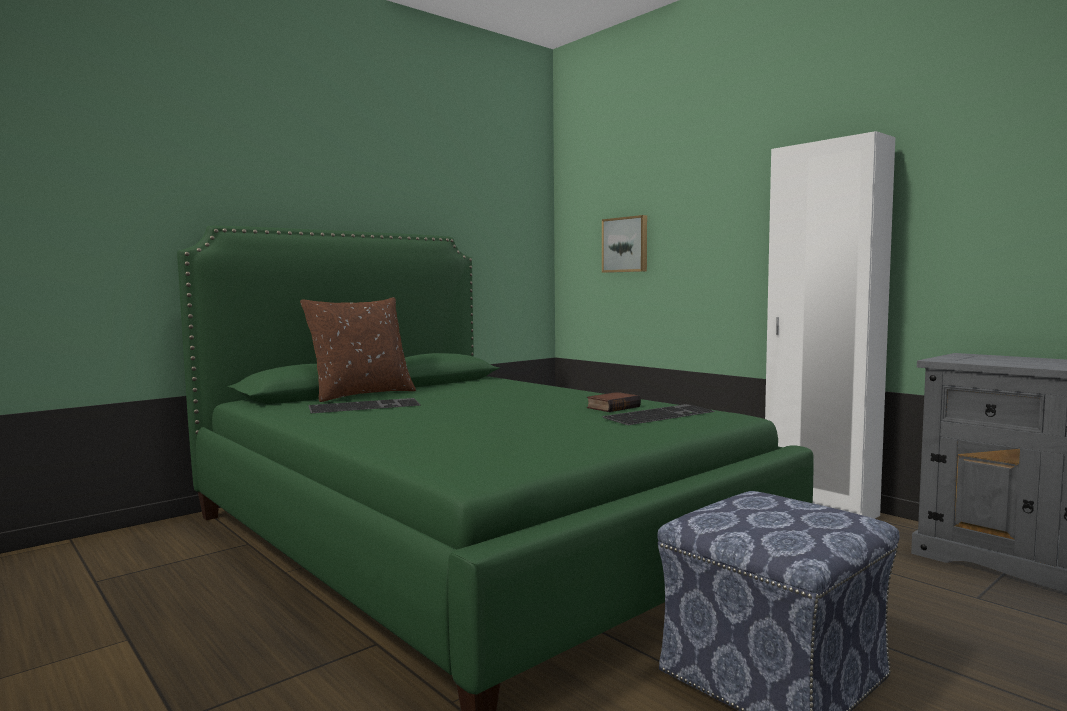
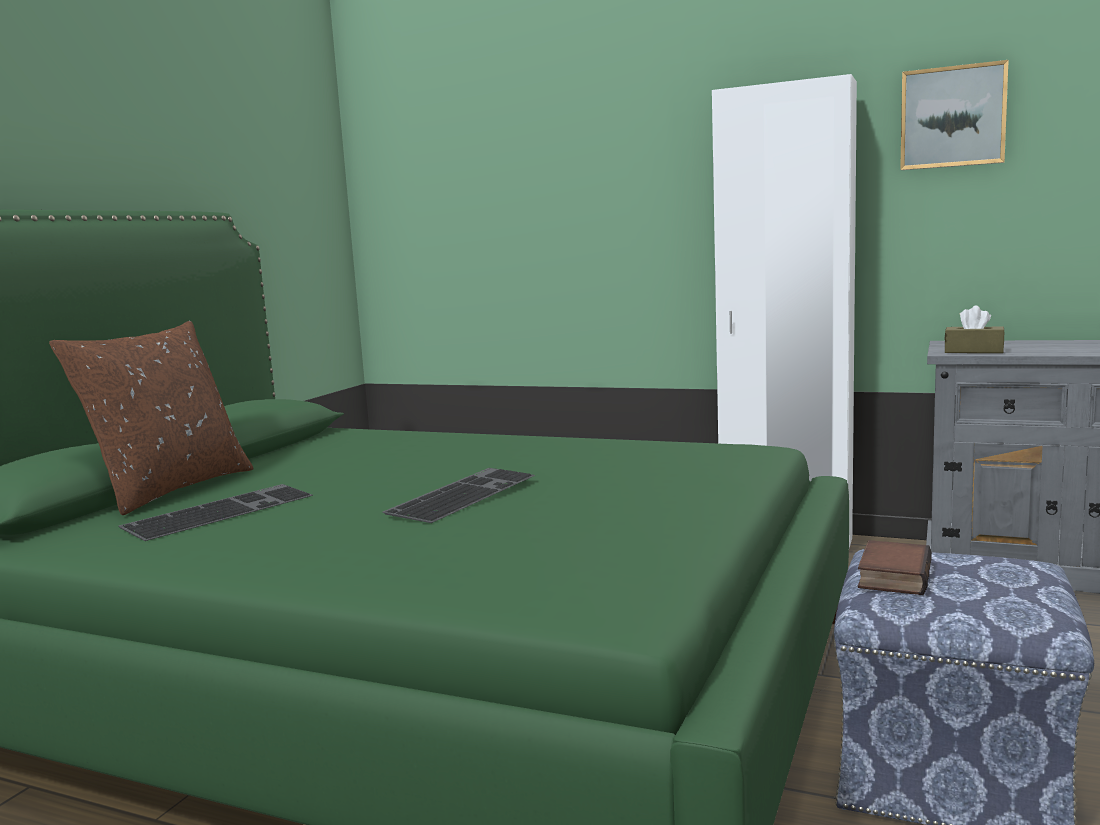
camera: 25 degrees left, 5 degrees up
(612, 407) = (594, 457): book -> book (891, 575)
(625, 244) = (474, 217): picture -> picture (952, 117)
(659, 414) = (675, 461): keyboard -> keyboard (462, 493)
(966, 360) = (973, 351): none -> brown tissue box

